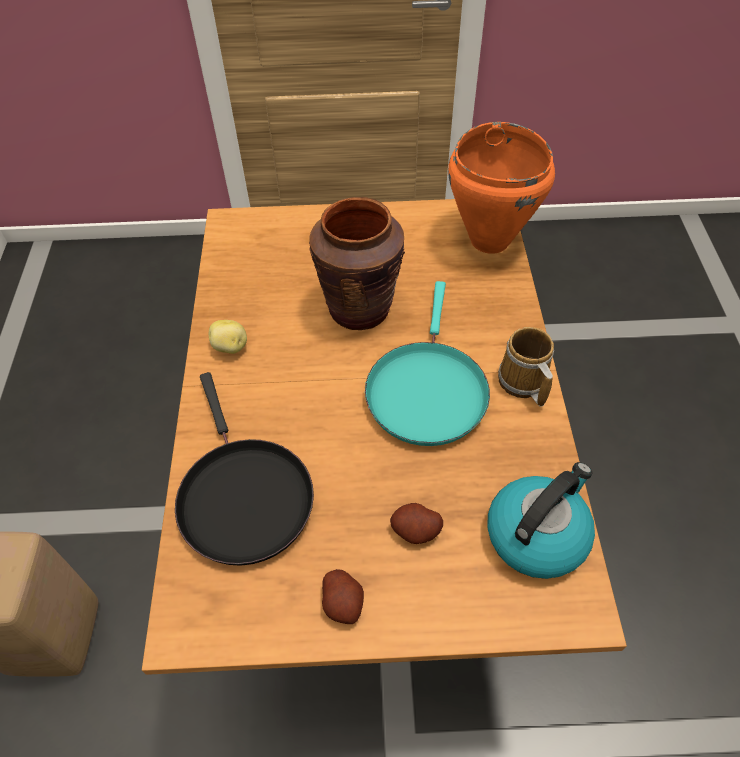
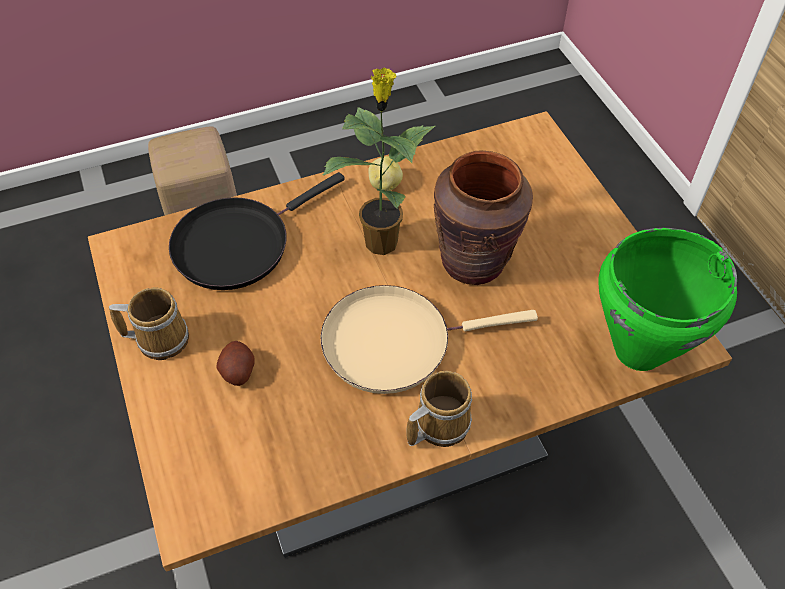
camera: 70 degrees right, 0 degrees up
(301, 368) = (382, 240): none -> potted plant
(343, 603) = (160, 337): potato -> mug
(426, 390) = (394, 342): turquoise frying pan -> beige frying pan
(489, 241) = (637, 350): orange cooking pot -> green cooking pot
(537, 534) = (259, 469): kettle -> none

